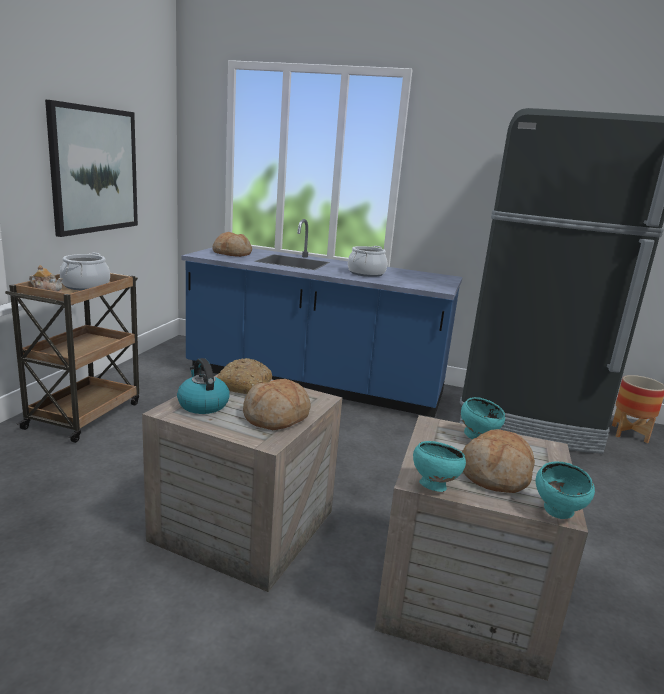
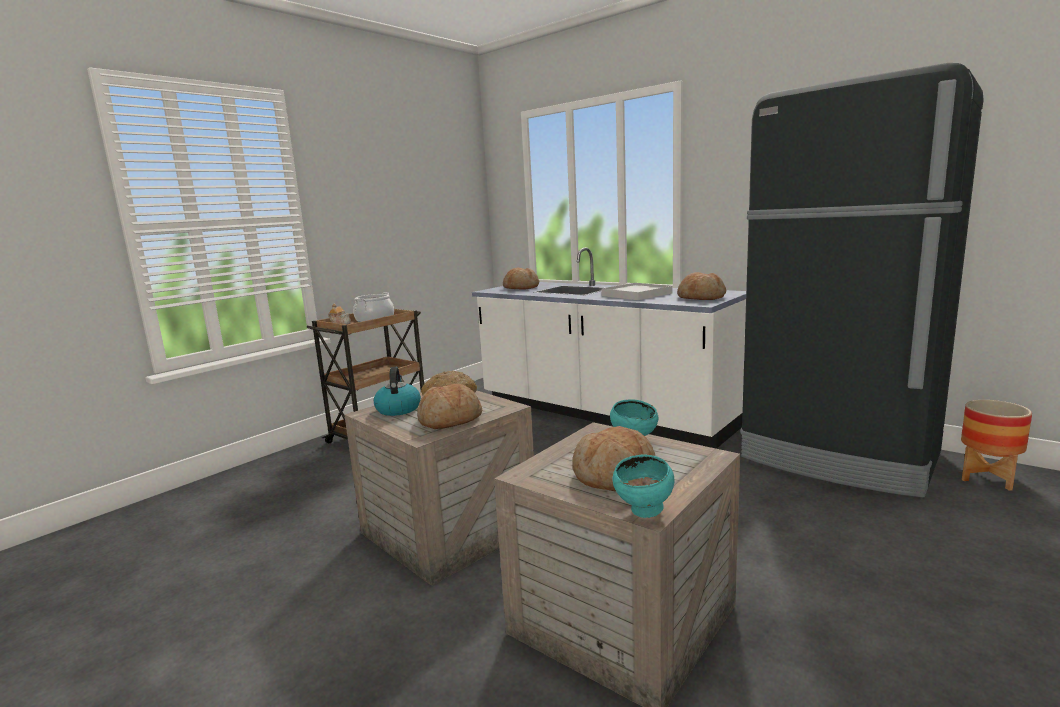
camera: 25 degrees right, 5 degrees down
(94, 170) = (399, 224): picture -> none
(314, 383) = (603, 413): blue counter -> white counter
(366, 273) = (636, 294): cooking pot -> white tray
(430, 282) = (701, 297): none -> bread
(433, 486) = (534, 479): turquoise bowl -> none

